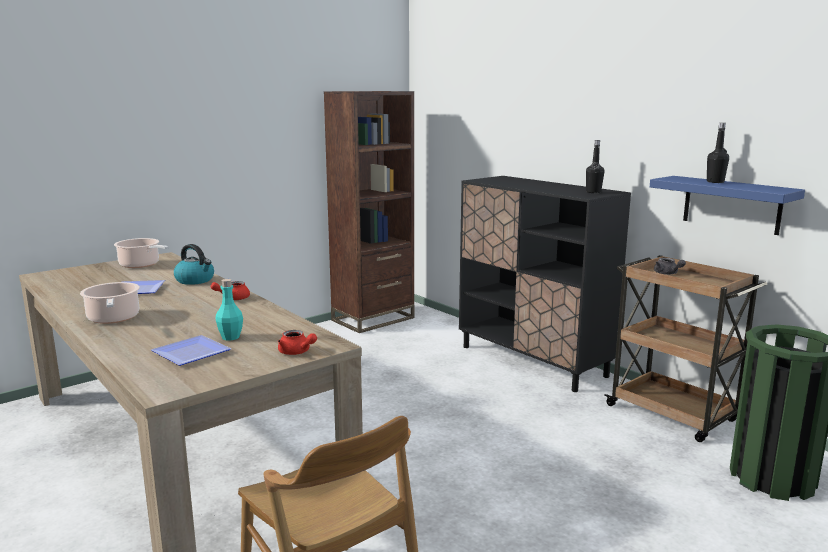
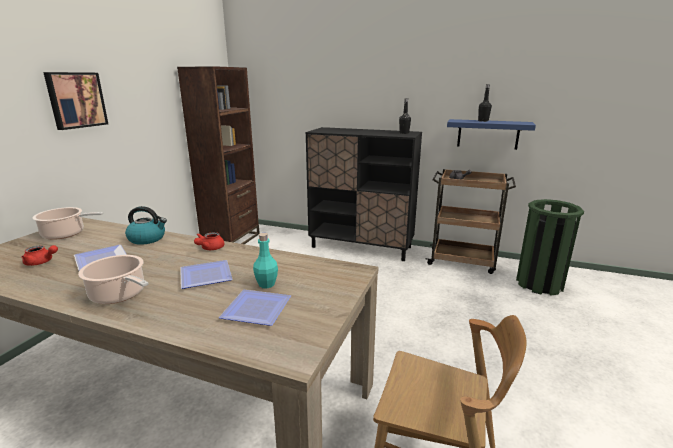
camera: 30 degrees left, 5 degrees up
(189, 129) = (76, 100): none -> picture
(191, 320) = (204, 277): none -> plate
(296, 352) = (342, 284): red teapot -> red teapot (41, 262)

